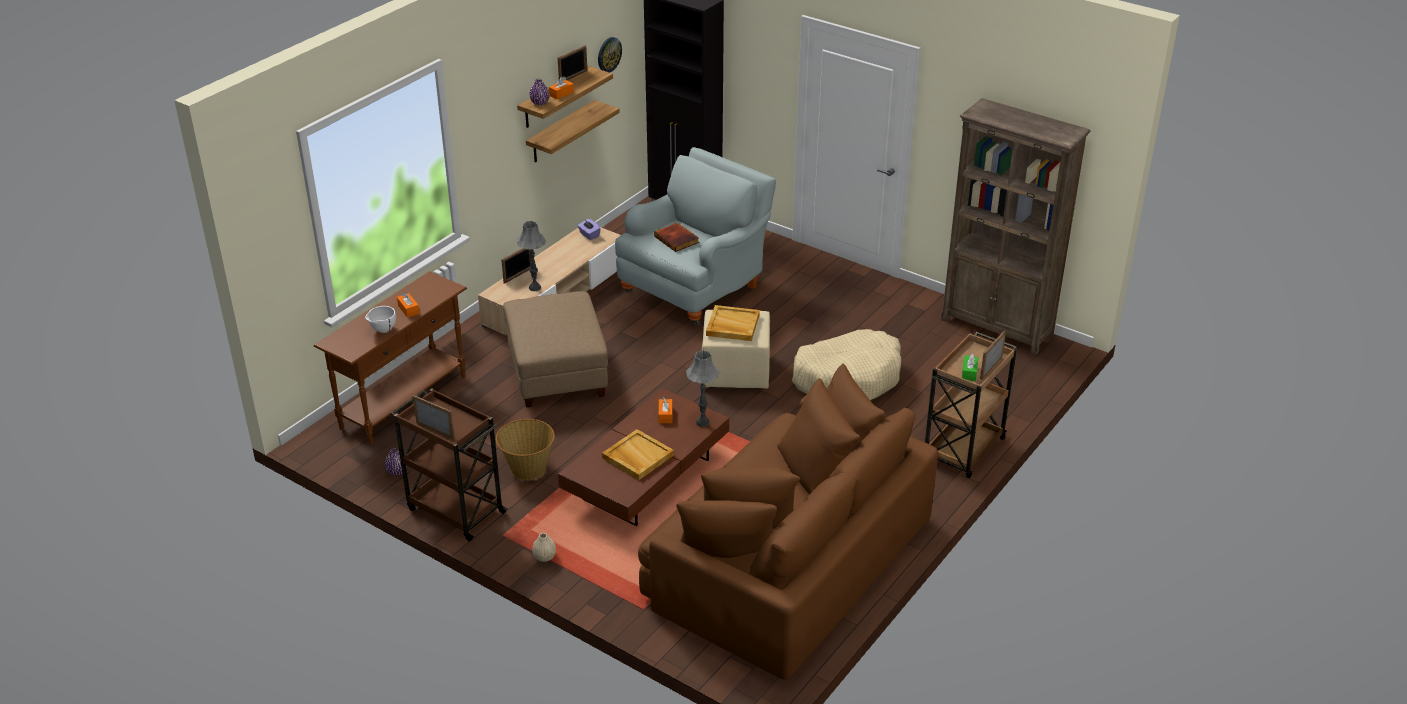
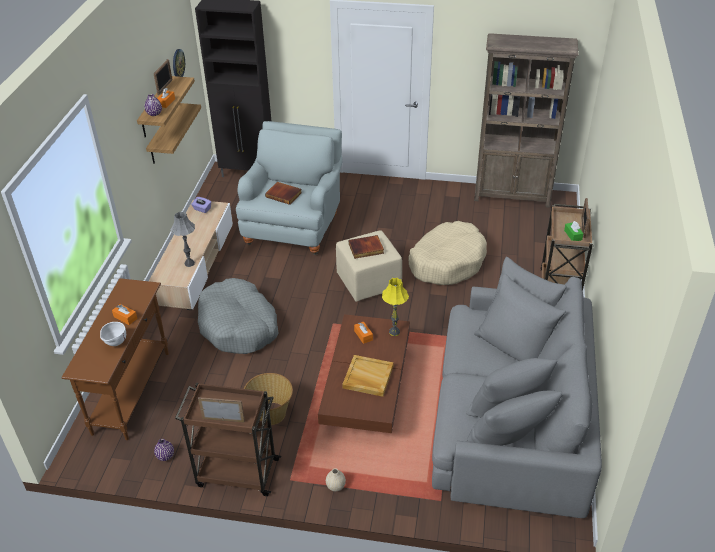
camera: 25 degrees left, 5 degrees up
(518, 275) = (169, 257): picture frame -> none
(557, 373) = (238, 326): beige ottoman -> grey dog bed
(702, 422) = (394, 332): grey table lamp -> yellow table lamp
(732, 325) = (366, 249): beige tray -> book
(786, 562) = (511, 419): brown sofa -> grey sofa

